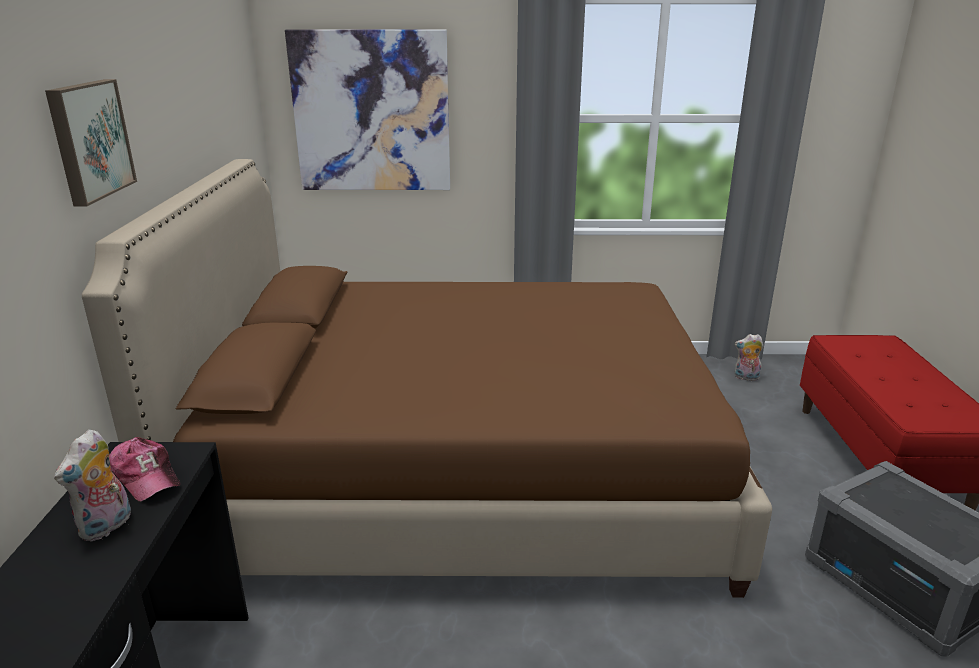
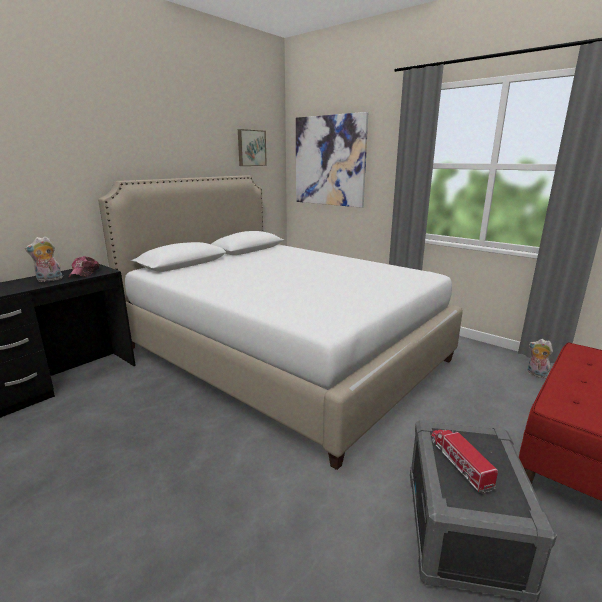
camera: 40 degrees right, 5 degrees down
(89, 140) = (124, 140): picture -> picture (251, 148)
(463, 474) = (283, 354): brown bed -> white bed
(911, 517) = (459, 463): none -> toy truck

